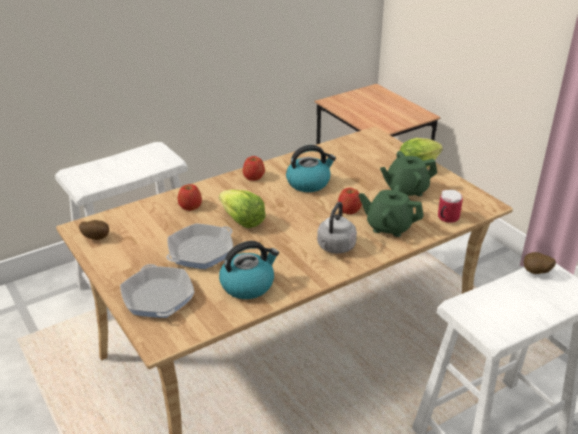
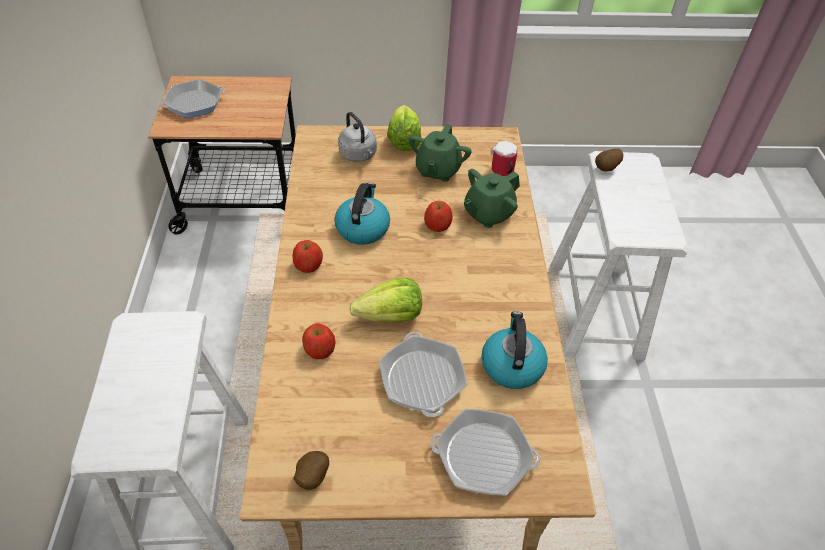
camera: 60 degrees left, 15 degrees up
(335, 247) = (494, 267): grey kettle -> grey kettle (359, 155)
(363, 100) = (194, 103): none -> frying pan

